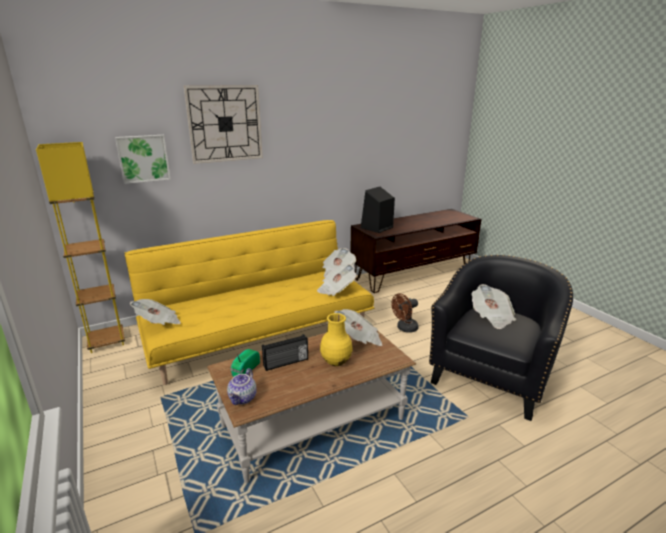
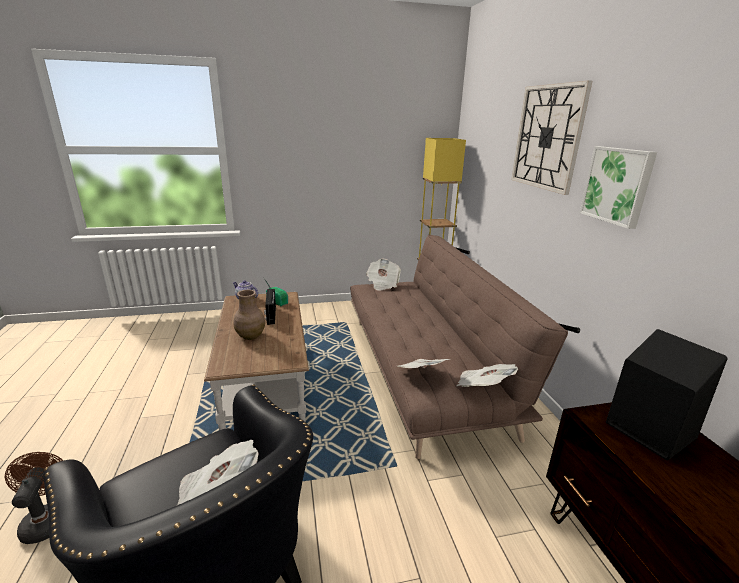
camera: 105 degrees right, 0 degrees up
(143, 158) = (491, 164): picture -> picture (617, 185)
(258, 333) = (424, 369): yellow sofa -> brown sofa
(336, 361) = (250, 336): yellow vase -> brown vase
(359, 339) = (274, 354): newspaper -> none
(404, 328) = (402, 514): brown fan -> brown fan (46, 520)

